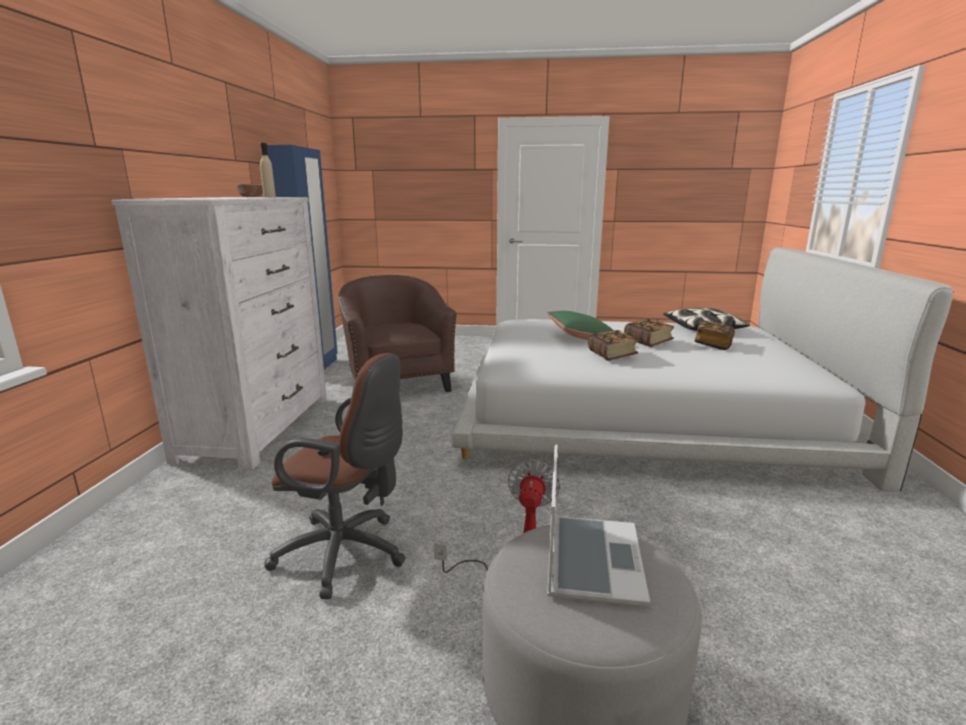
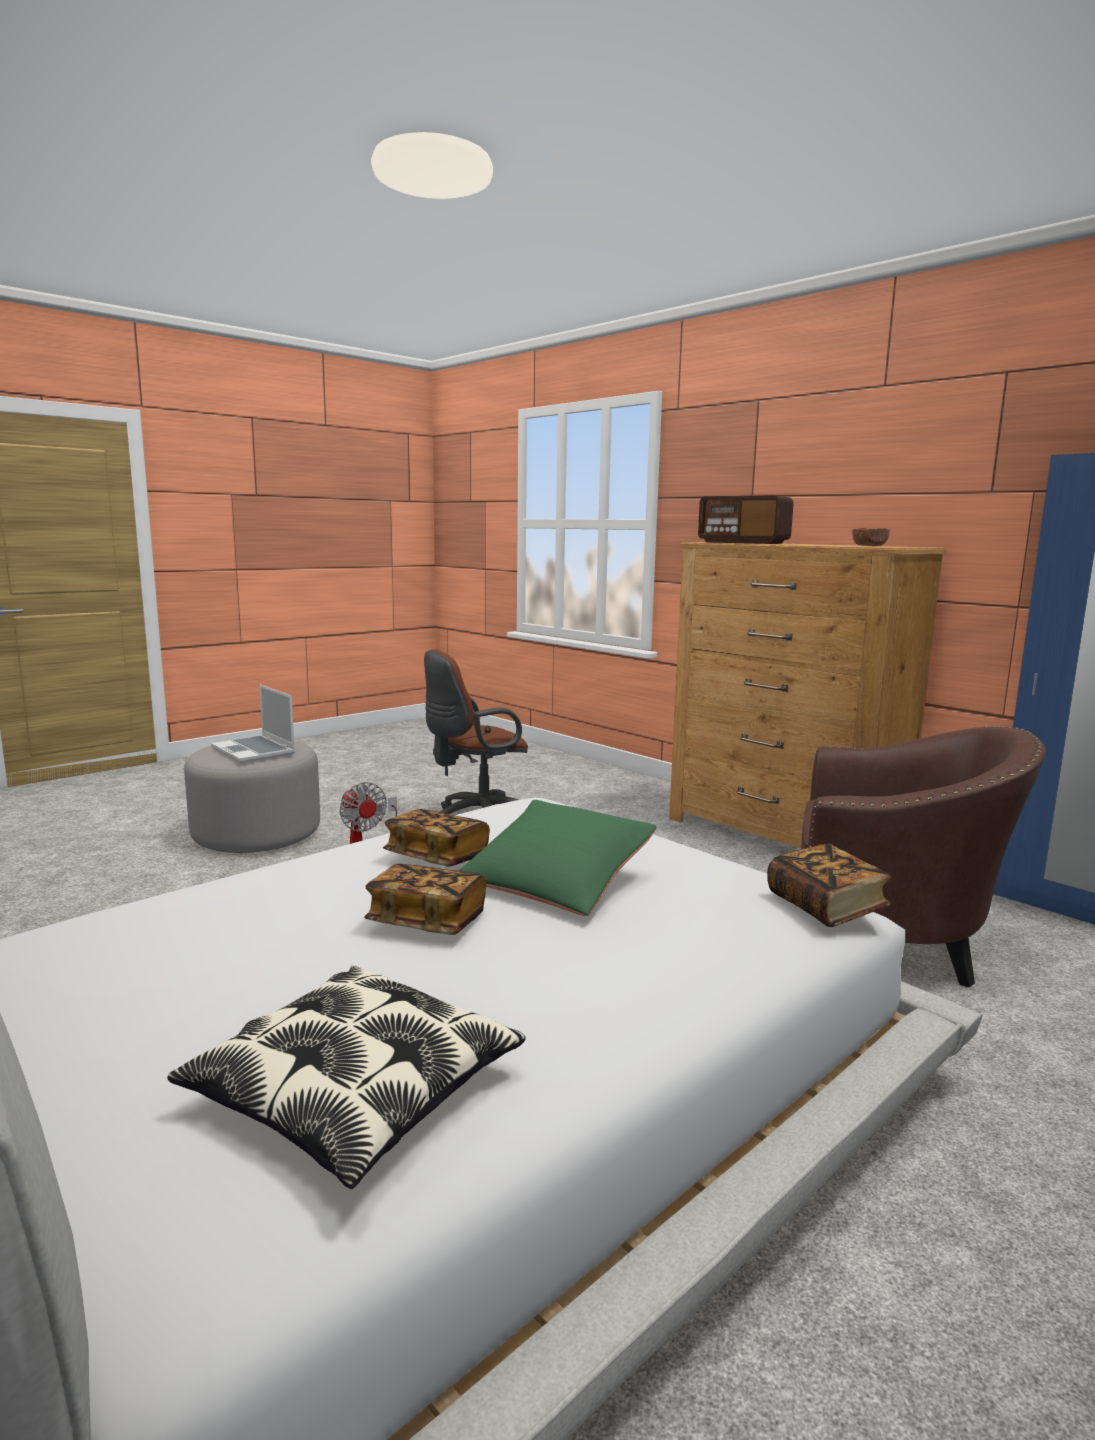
camera: 130 degrees right, 5 degrees down
(214, 198) = (743, 543): none -> radio
(258, 427) = (783, 834): white dresser -> brown dresser
(269, 197) = (816, 545): beige bottle -> none
(713, 344) = (269, 978): book -> book (825, 906)

